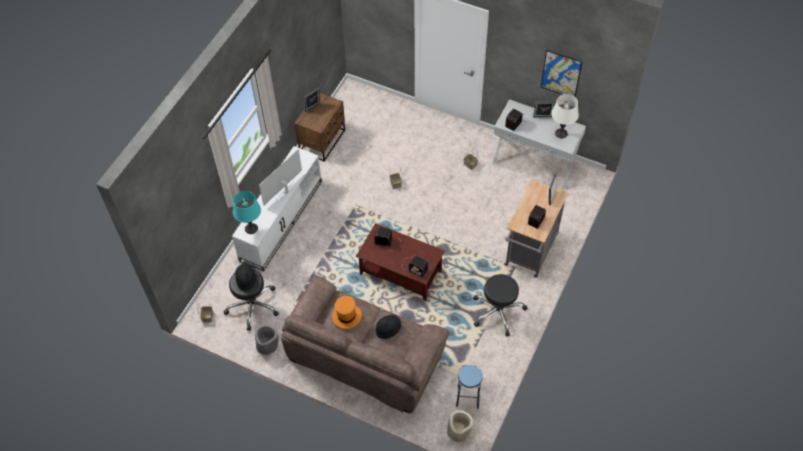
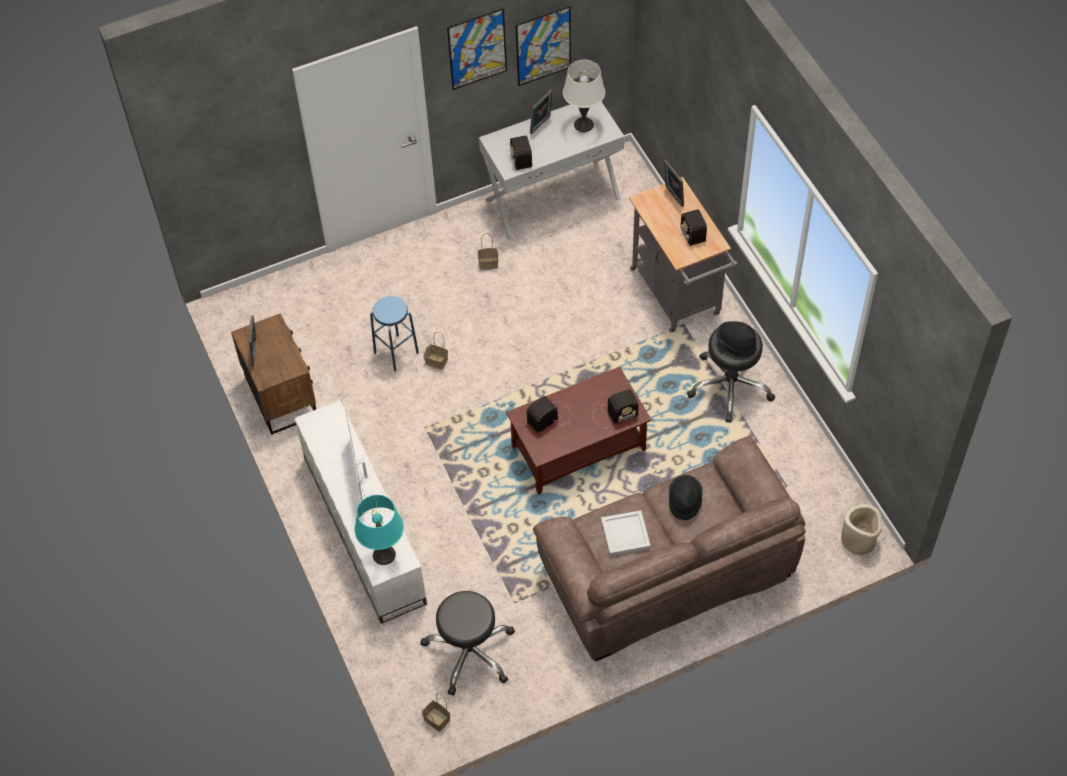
camera: 50 degrees left, 0 degrees up
(246, 279) = (462, 613): black hat -> black hat (736, 344)
(267, 346) = (550, 674): grey planter -> none
(346, 316) = (625, 535): orange hat -> white tray
(468, 397) = (820, 498): blue stool -> blue stool (396, 352)
(520, 48) = (477, 49): none -> picture

